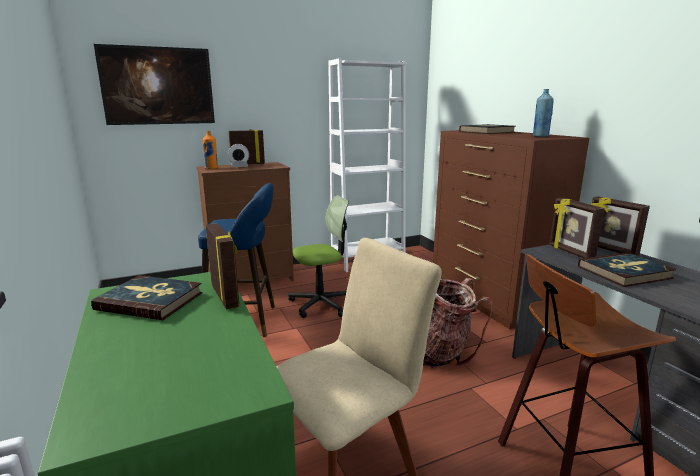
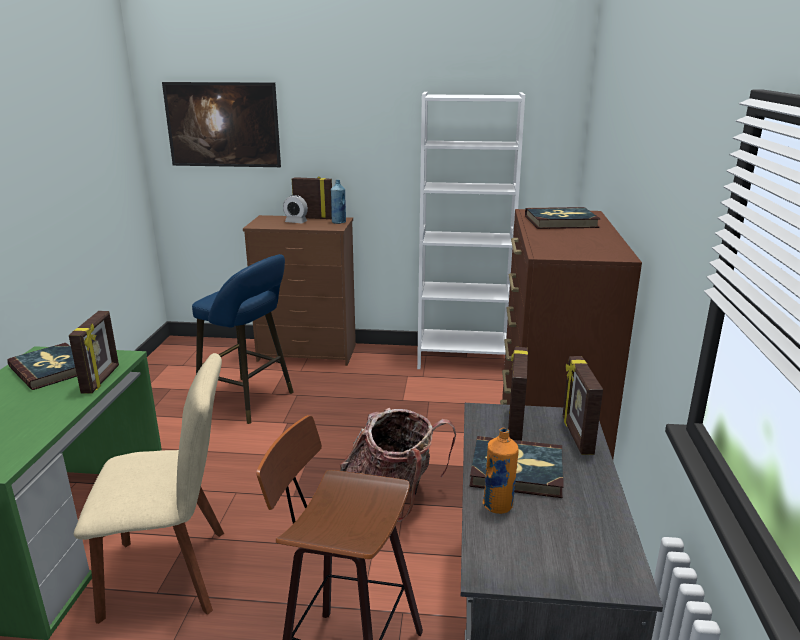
camera: 30 degrees right, 5 degrees up
(211, 168) = (265, 221): orange bottle -> orange bottle (498, 506)
(321, 304) = (342, 402): office chair -> none
(540, 136) = (578, 248): blue bottle -> blue bottle (339, 222)

